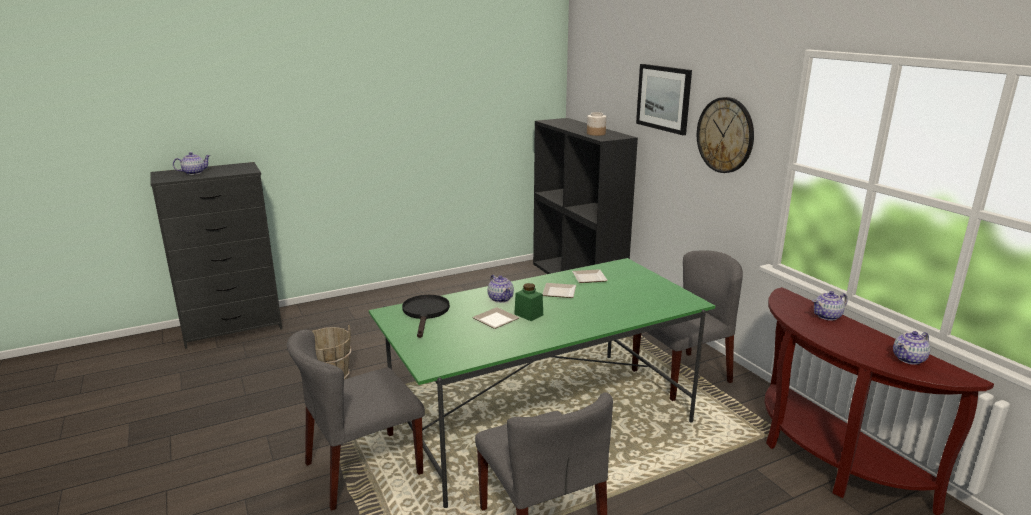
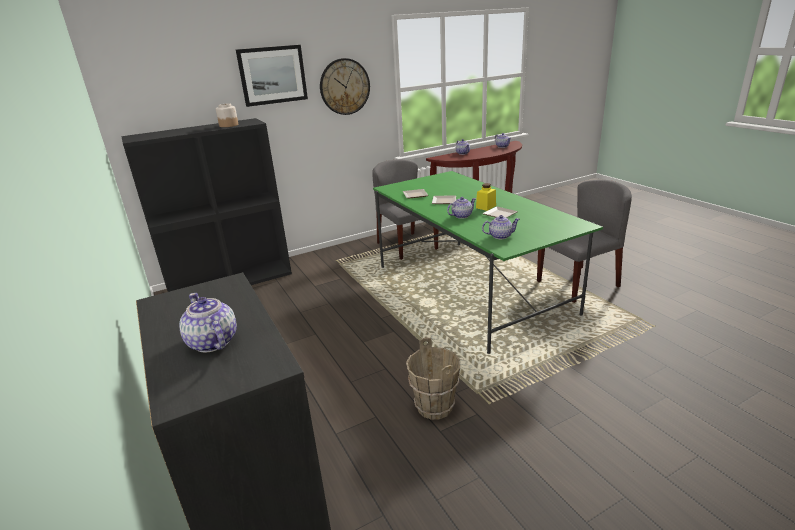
camera: 90 degrees left, 5 degrees up
(363, 469) = (564, 356): grey chair -> none
(425, 313) = (500, 236): black frying pan -> teapot
(528, 314) = (486, 207): green jar -> yellow jar

